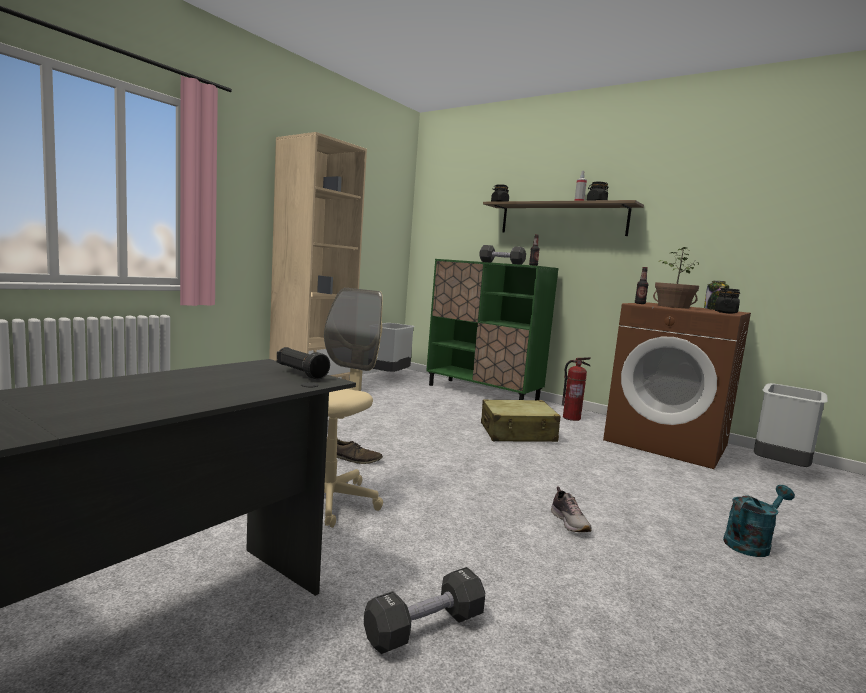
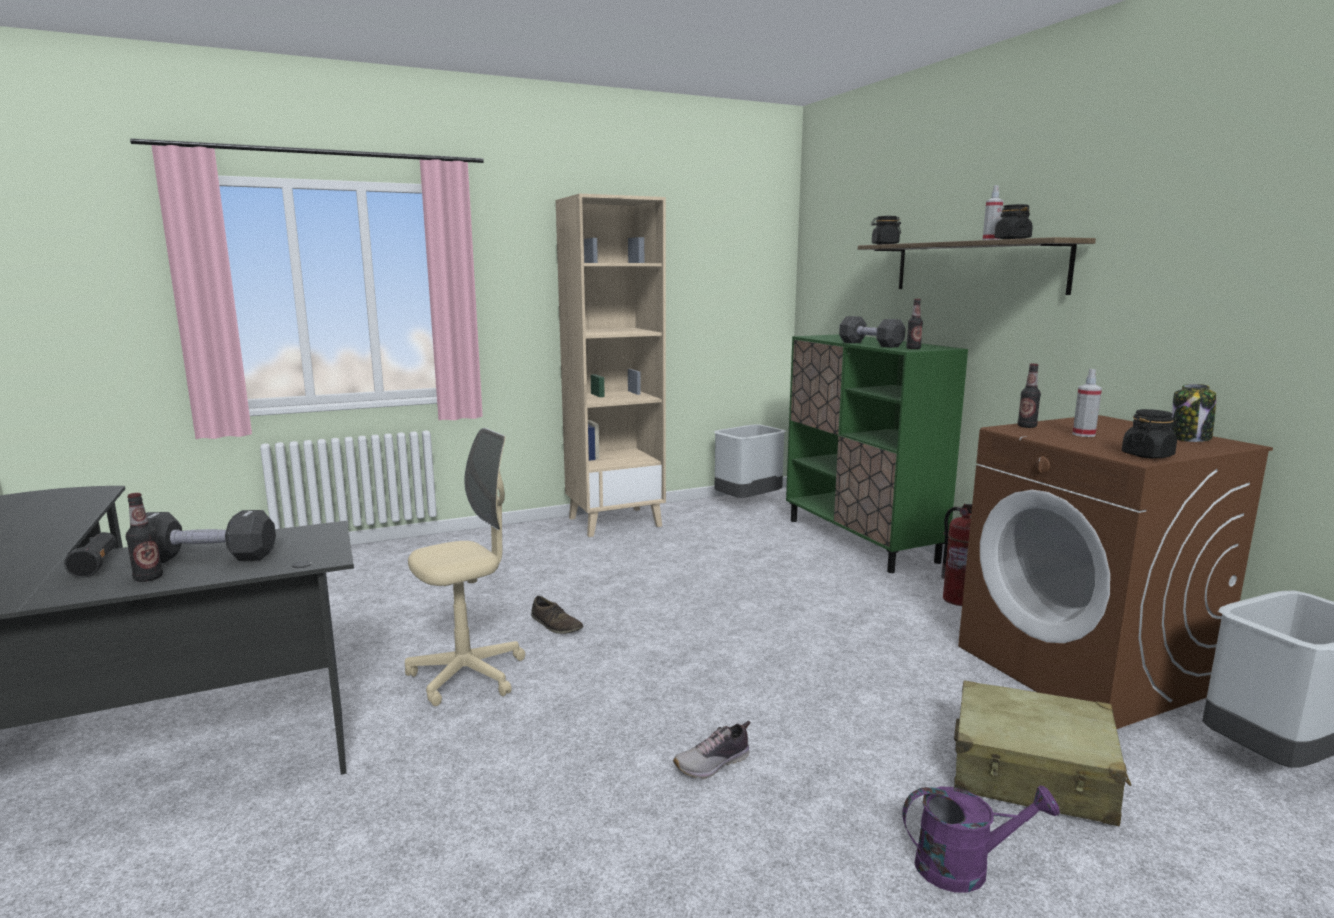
camera: 30 degrees right, 5 degrees up
(168, 402) = (148, 578): none -> bottle
(300, 373) = (324, 547): black flashlight -> black flashlight (96, 565)
(425, 628) = (392, 837): black dumbbell -> black dumbbell (207, 558)
(517, 433) = (824, 616): beige suitcase -> beige suitcase (1032, 774)
(570, 522) = (713, 763): shoe -> shoe turned 45 degrees clockwise
(673, 306) = (1083, 434): potted plant -> spray bottle
(751, 543) = (964, 867): turquoise watering can -> purple watering can

